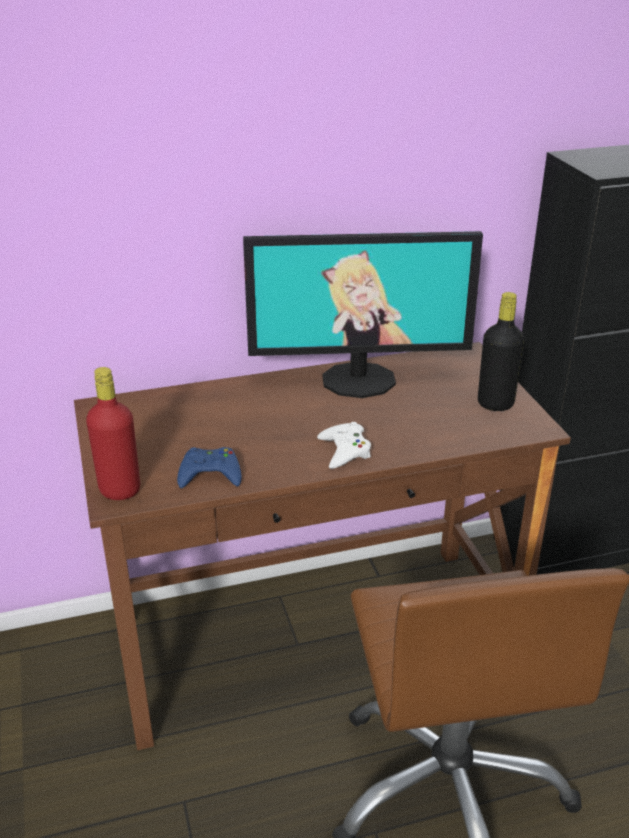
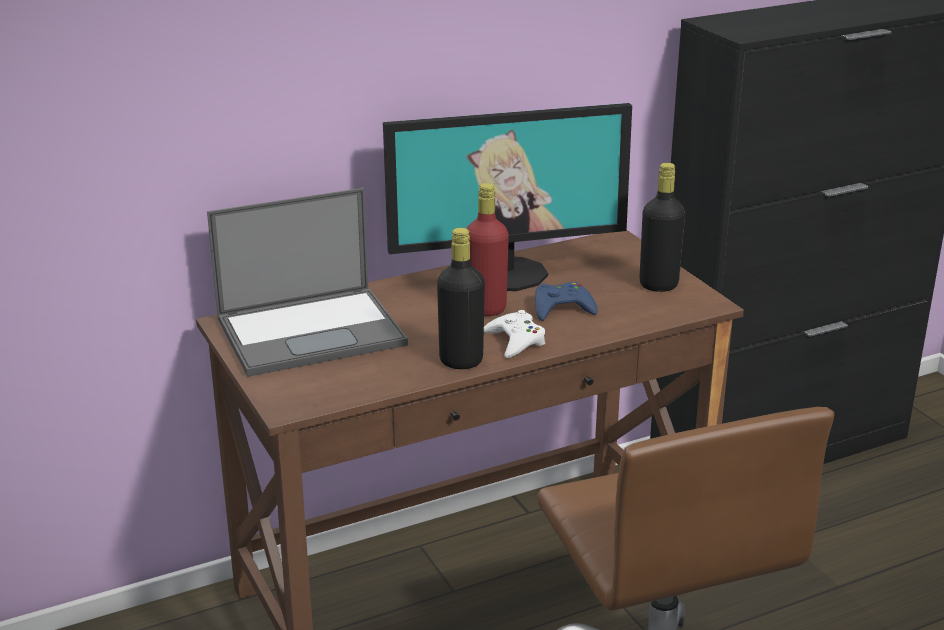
camera: 10 degrees left, 5 degrees down
(120, 490) = (289, 397): red bottle -> red bottle (486, 309)
(167, 422) = (313, 331): none -> laptop
(210, 474) = (381, 374): blue game controller -> blue game controller (562, 308)
(287, 467) = (461, 361): none -> black bottle

